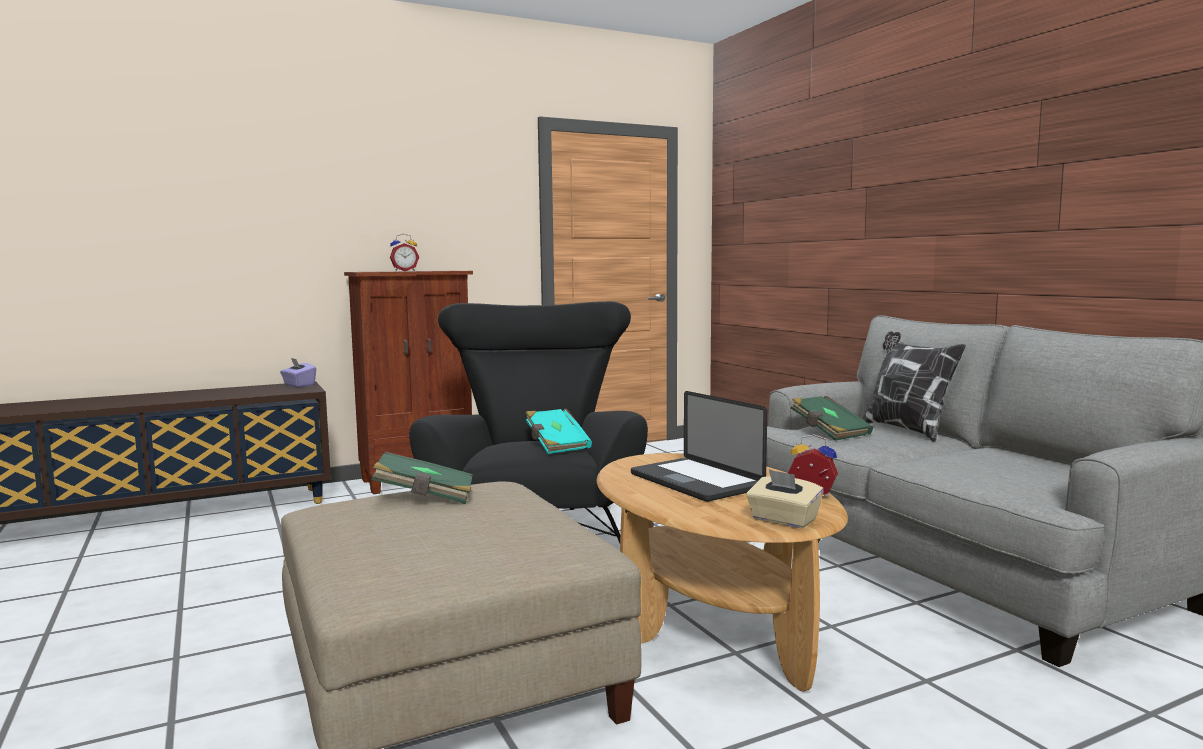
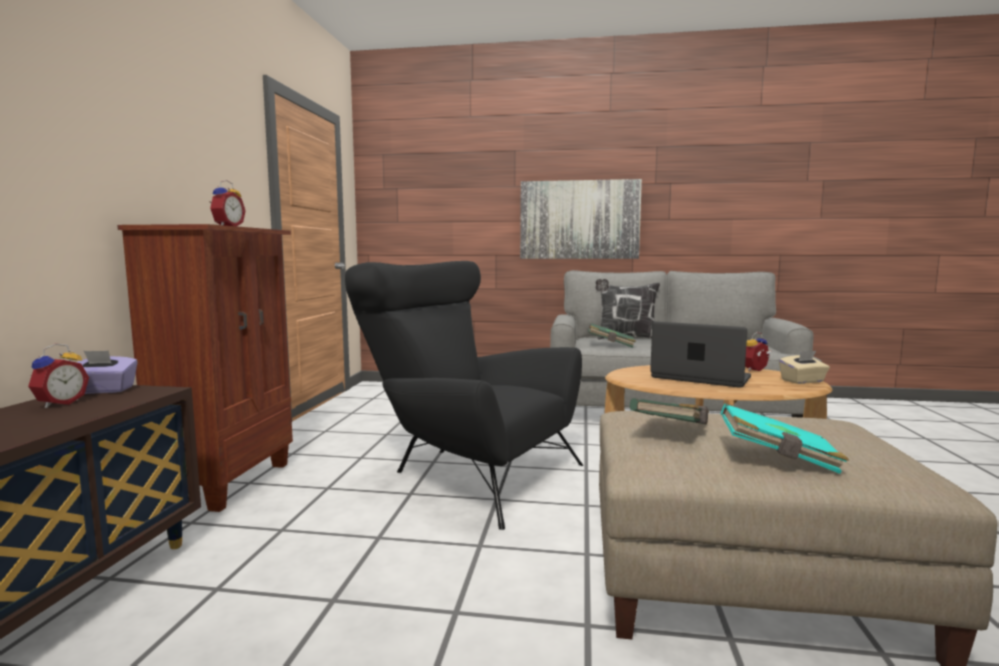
camera: 55 degrees left, 0 degrees up
(263, 388) = (59, 403): none -> alarm clock
(556, 445) = (506, 387): turquoise book -> turquoise book (778, 458)
(695, 481) = (700, 378): laptop -> laptop turned 150 degrees counterclockwise
(922, 235) = (579, 220): none -> picture

